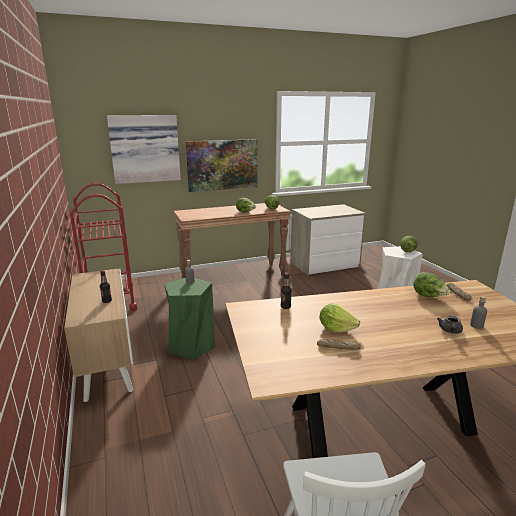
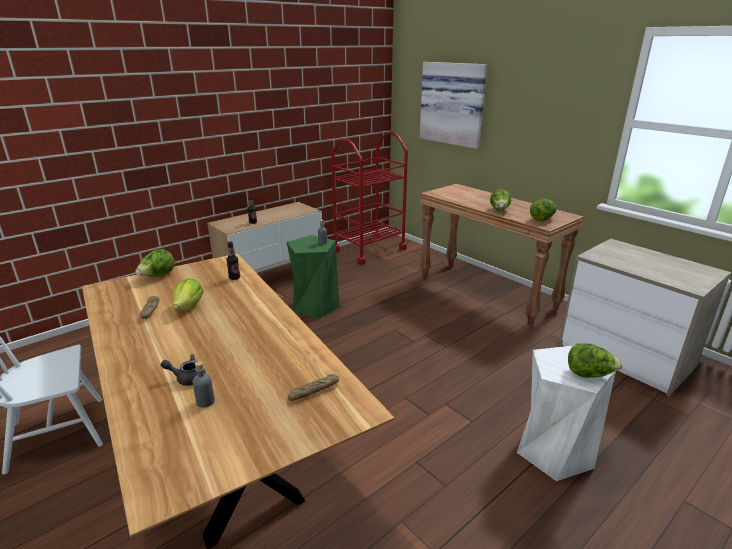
camera: 70 degrees right, 5 degrees up
(222, 165) = (533, 140): picture -> none
(428, 296) = (294, 364): lettuce -> lettuce (158, 276)

